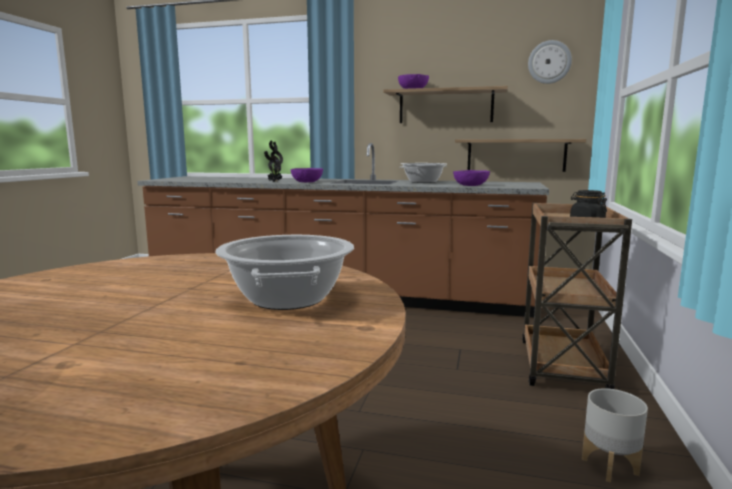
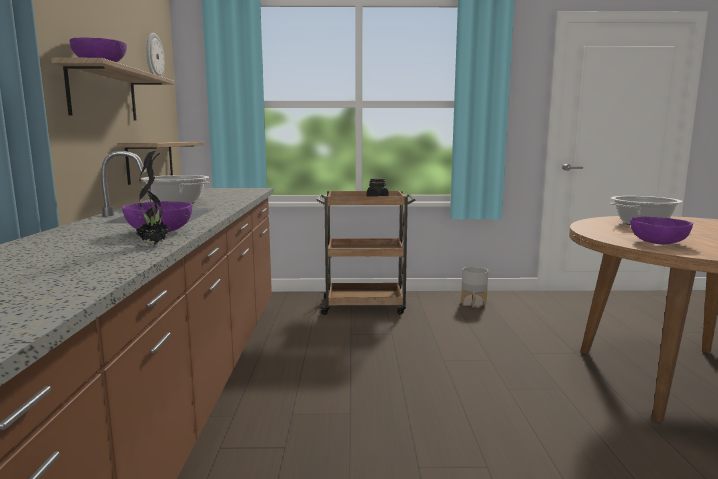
camera: 105 degrees left, 0 degrees up
(471, 185) = (239, 195): purple bowl -> purple bowl (658, 242)

